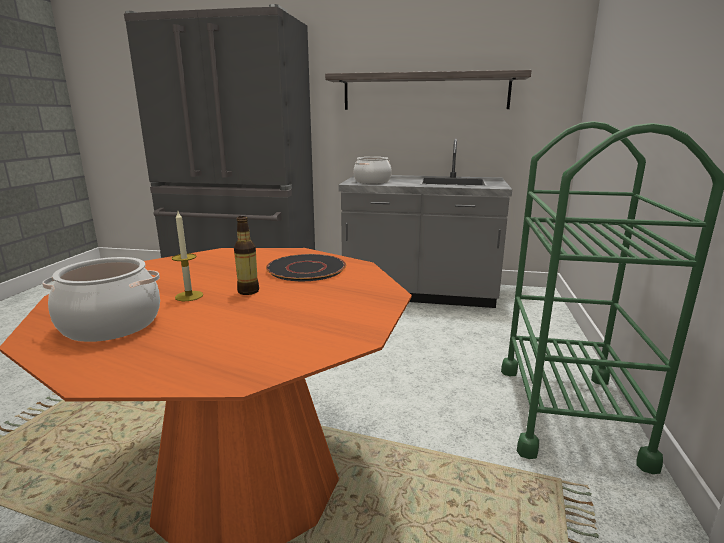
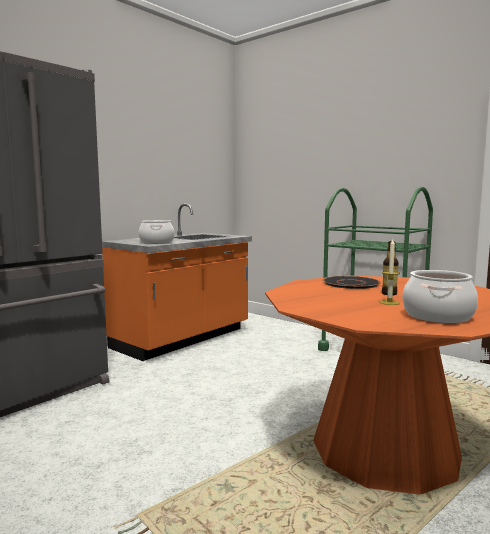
camera: 60 degrees left, 10 degrees down
(420, 294) = (183, 339): grey counter -> orange counter
(425, 92) = (149, 165): shelf -> none

